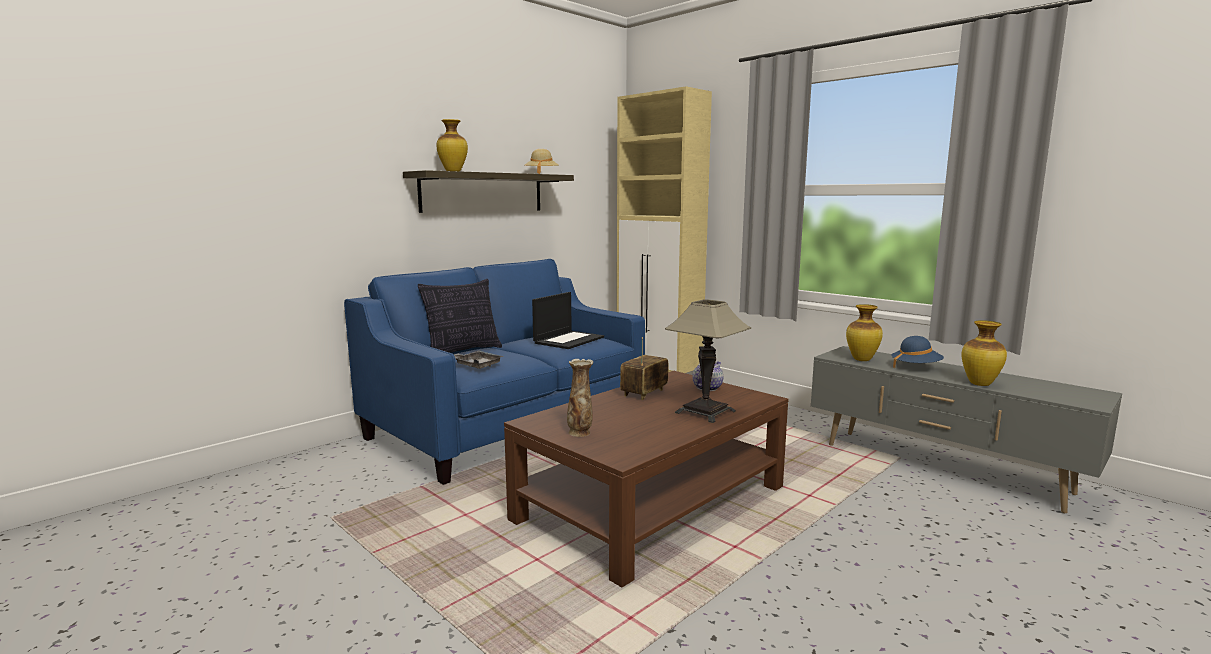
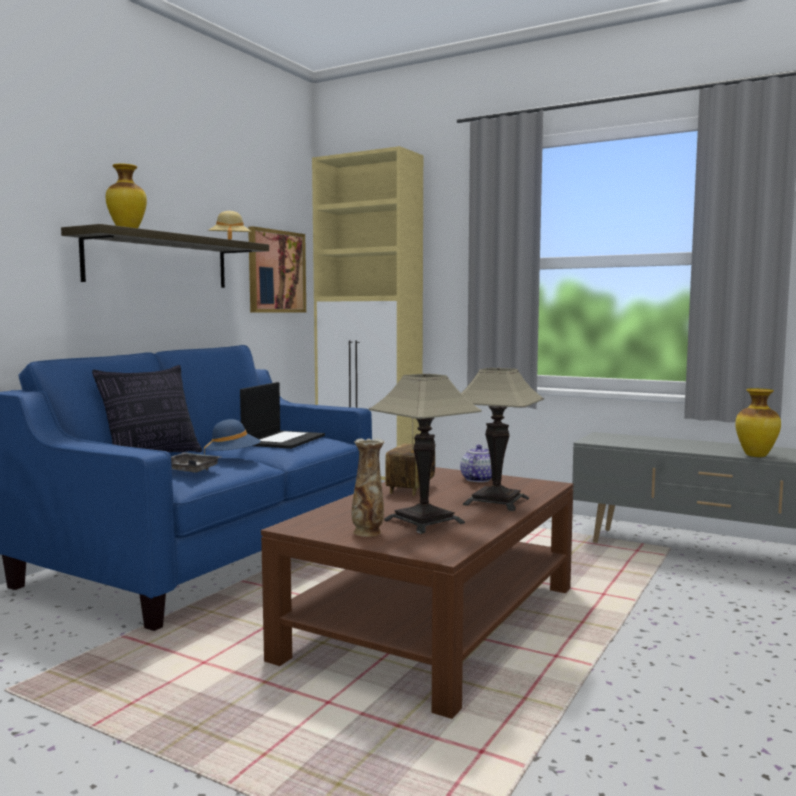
camera: 15 degrees left, 5 degrees down
(588, 194) = (276, 271): none -> picture
(631, 426) = (424, 521): none -> table lamp
(862, 360) = (624, 442): vase -> none
(915, 367) = (682, 446): blue hat -> blue hat (232, 457)

